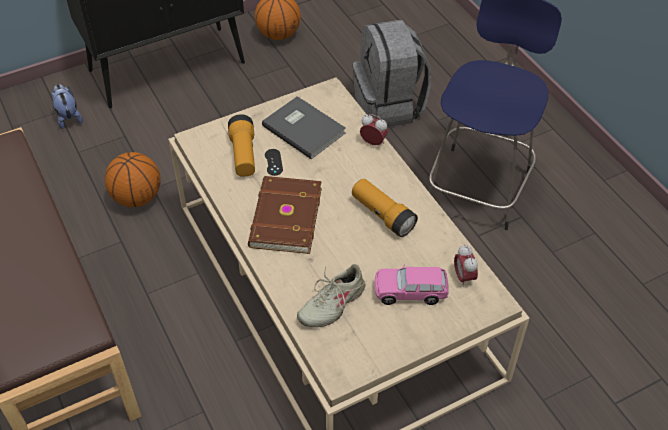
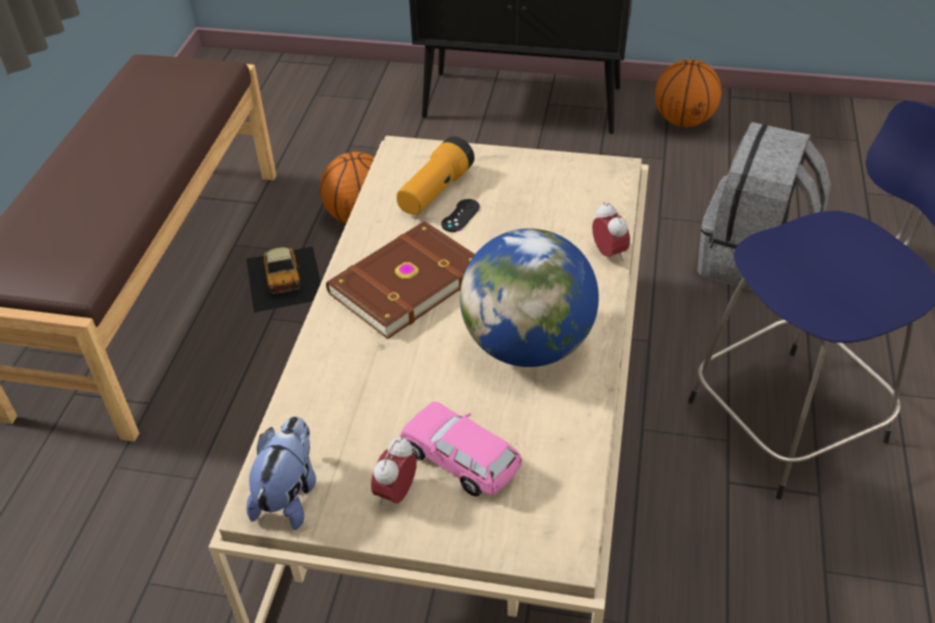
camera: 40 degrees right, 5 degrees down
(68, 117) = (374, 108): plush toy -> plush toy (289, 495)
(128, 263) = (284, 278): none -> toy car
(304, 128) = (538, 196): grey book -> none
(332, 304) = (348, 413): beige shoe -> none
(382, 215) = (527, 345): flashlight -> globe
(463, 277) = (553, 487): alarm clock -> alarm clock (396, 493)

